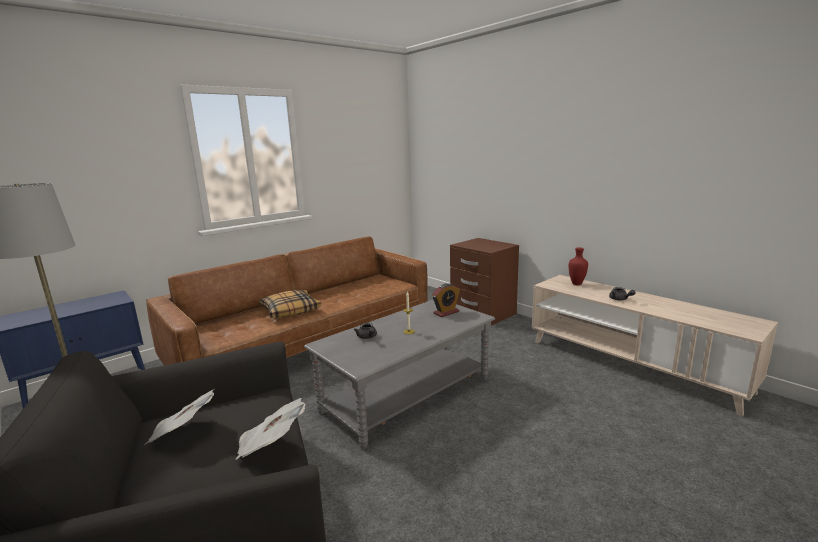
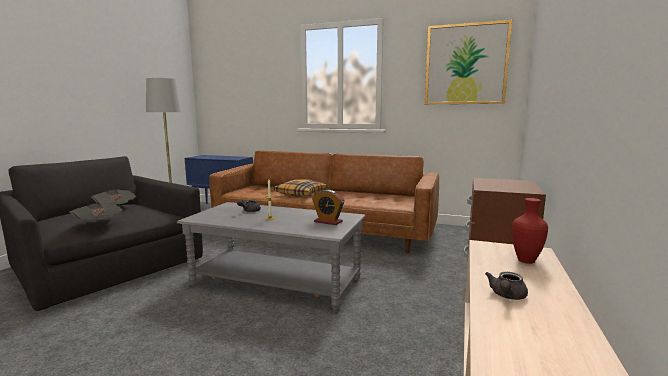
camera: 60 degrees right, 5 degrees down
(370, 144) = (466, 64): none -> picture

